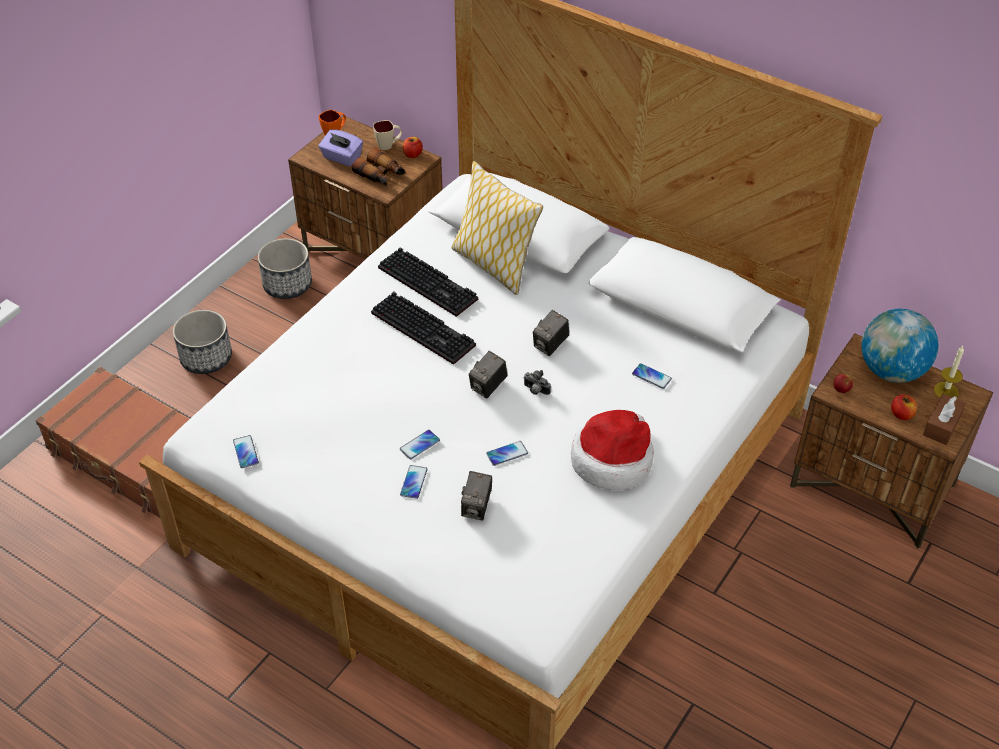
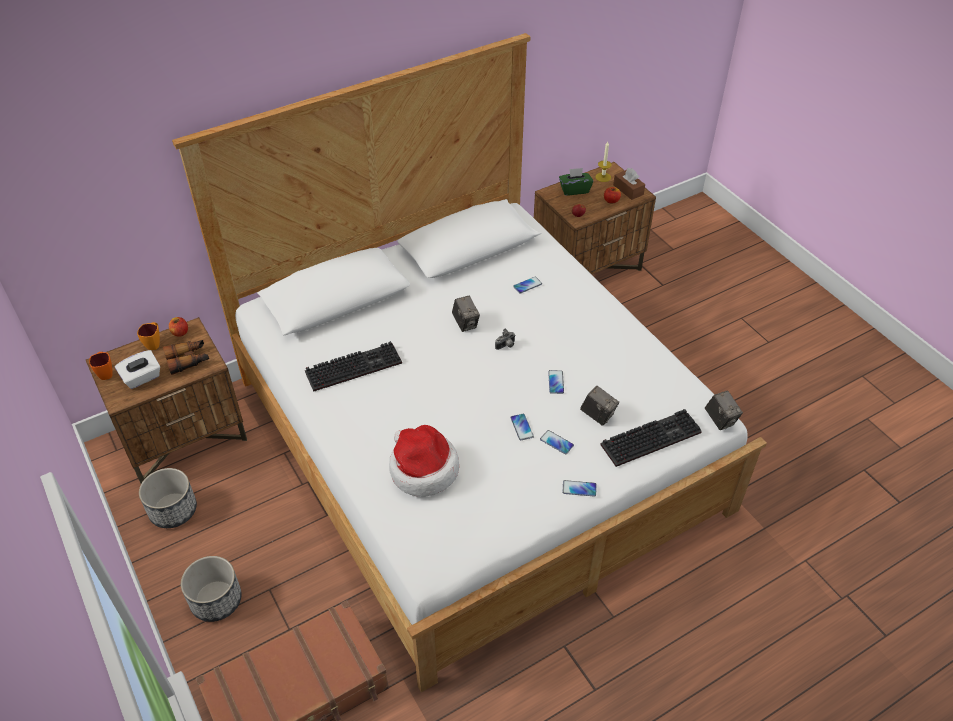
camera: 65 degrees left, 0 degrees up
(245, 452) = (469, 540): phone -> phone (579, 489)
(341, 158) = (142, 378): purple tissue box -> white tissue box
(388, 145) = (154, 343): beige mug -> orange mug
(426, 329) = (404, 384): keyboard -> keyboard (651, 437)
(488, 387) = (487, 369): camera -> camera (720, 420)
(494, 265) = (361, 324): pillow -> none
(612, 459) = (591, 331): hat -> hat (422, 469)
(891, 370) = (574, 190): globe -> green tissue box

